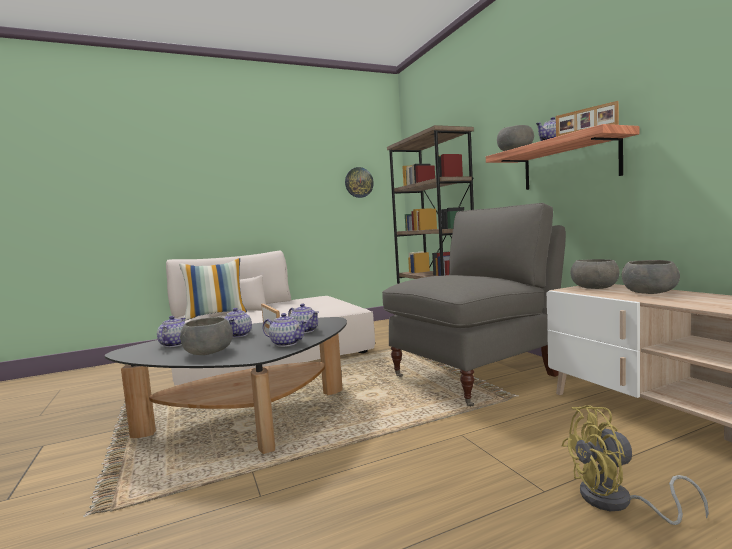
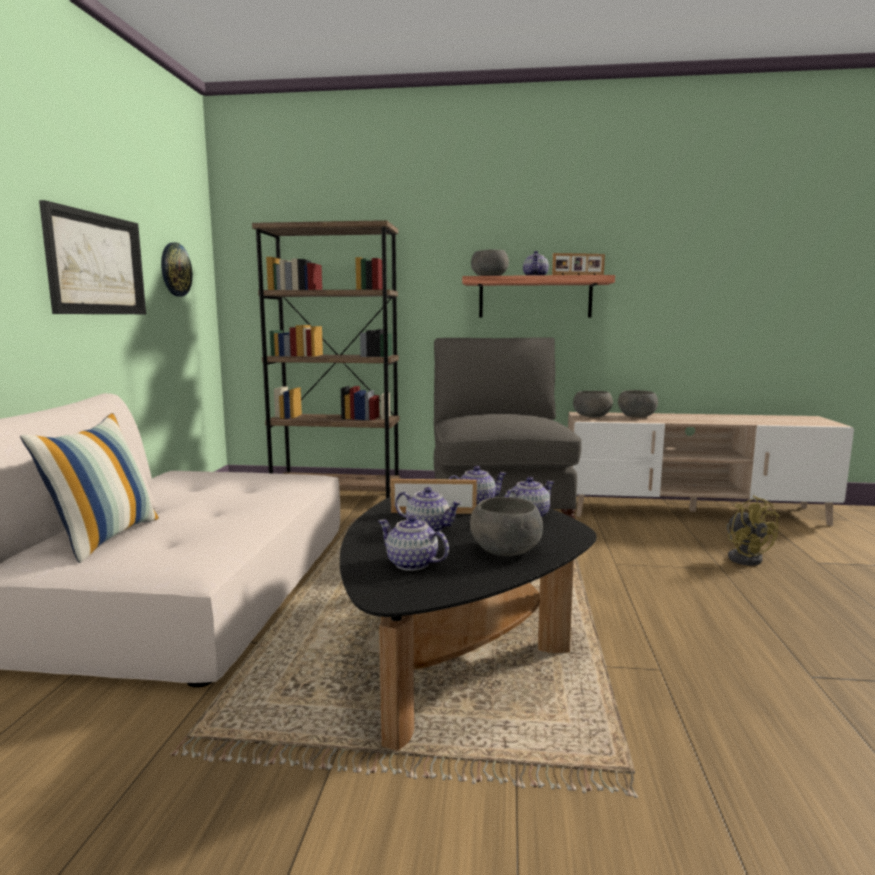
camera: 60 degrees left, 5 degrees up
(290, 186) = (96, 264): none -> picture
(617, 502) = (745, 557): yellow fan -> yellow fan turned 45 degrees counterclockwise

